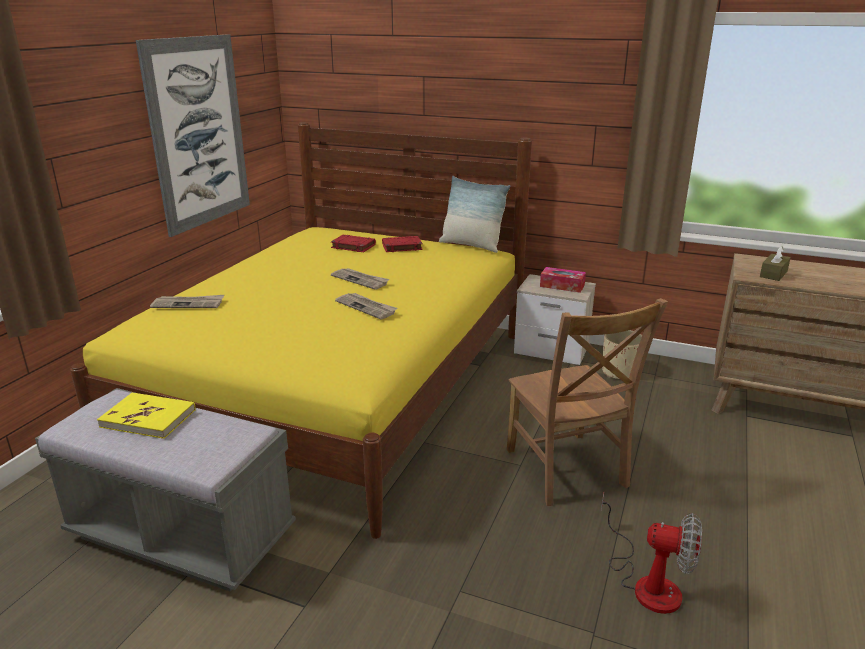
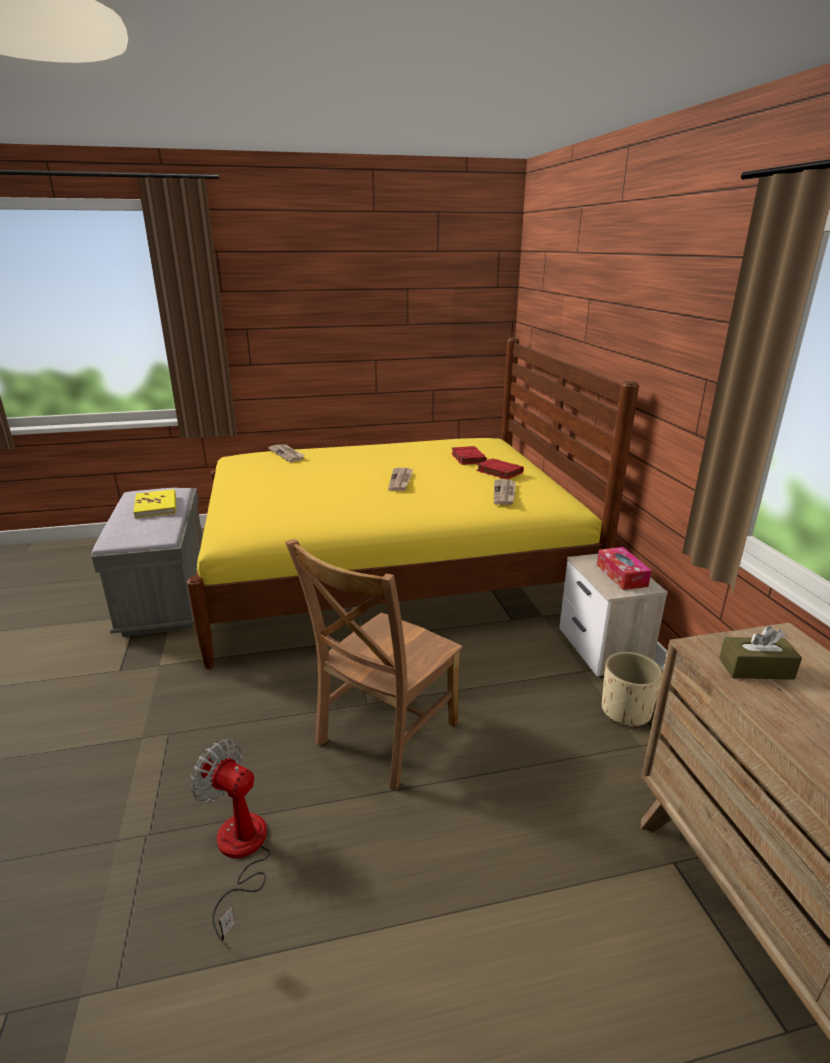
camera: 55 degrees right, 0 degrees up
(198, 133) = (395, 331): picture -> none
(367, 307) = (350, 498): newspaper -> newspaper (504, 493)
(471, 245) = (564, 494): pillow -> none
(647, 582) = (240, 853): fan -> fan turned 135 degrees clockwise

